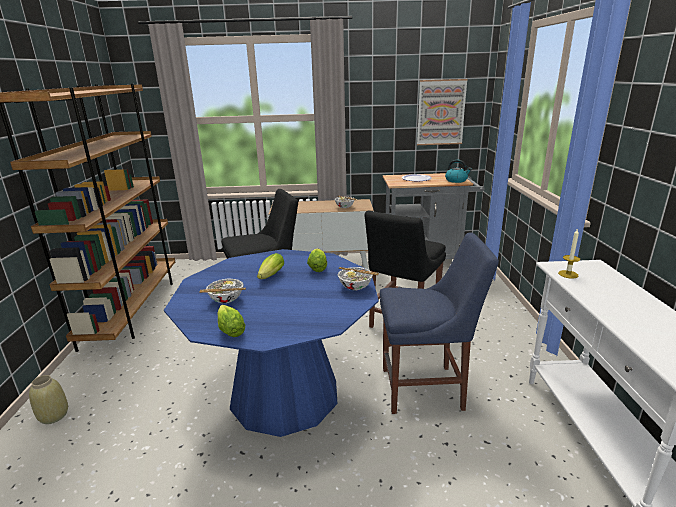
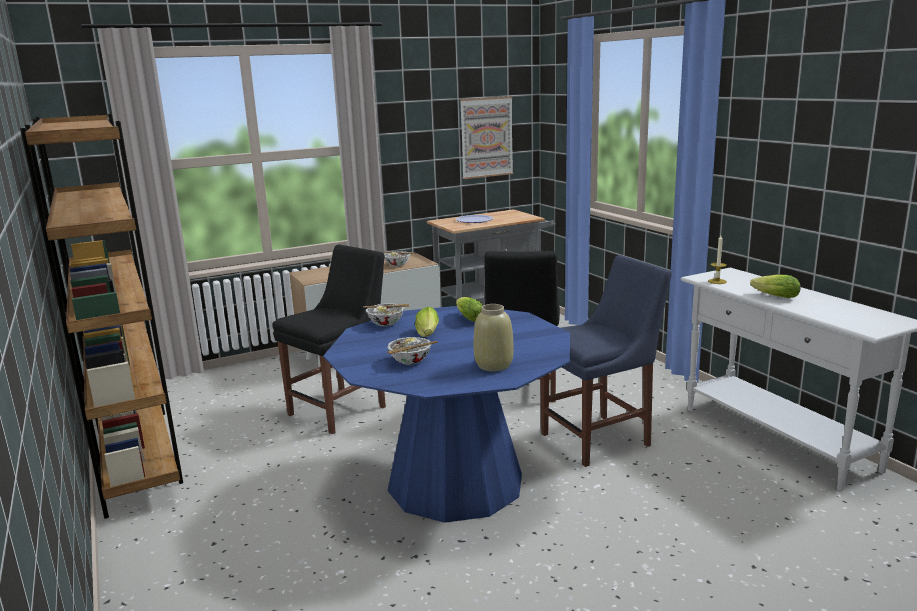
camera: 25 degrees left, 5 degrees down
(54, 416) = (168, 585): beige vase -> beige vase (494, 365)
(230, 328) = (455, 380): lettuce -> lettuce (773, 296)
(355, 287) = (533, 326): bowl -> bowl (386, 323)
(456, 180) = (523, 217): kettle -> none

